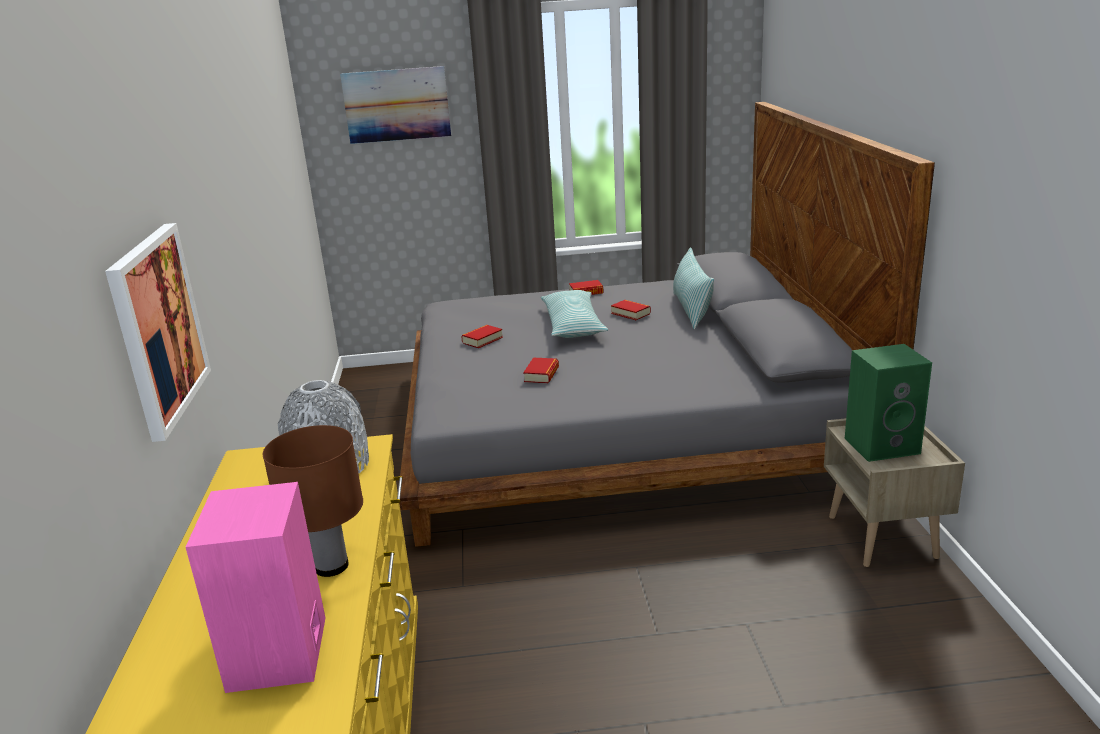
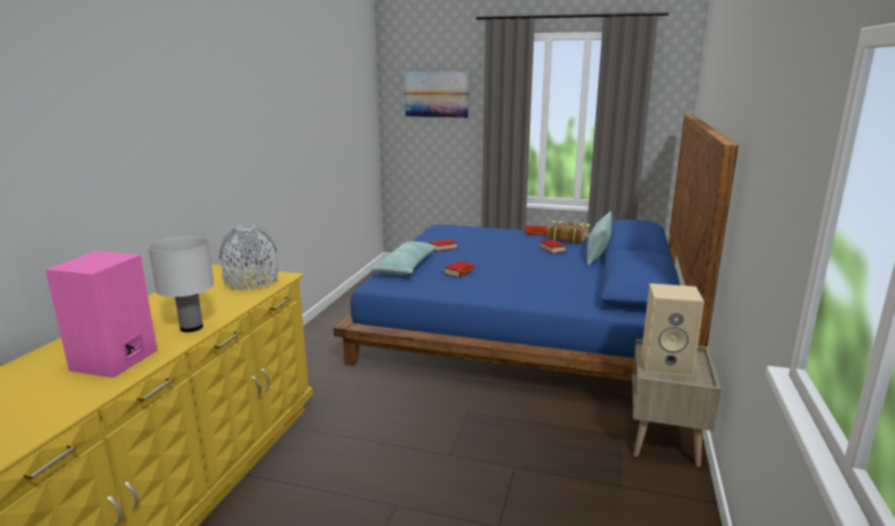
camera: 20 degrees right, 5 degrees down
(158, 327) = (161, 173): picture -> none
(332, 566) = (192, 327): brown table lamp -> white table lamp
(573, 325) = (507, 249): pillow -> pillow (406, 267)
(618, 424) = (526, 325): grey bed -> blue bed
(633, 292) = (567, 238): none -> book
(882, 445) = (667, 364): green speaker -> beige speaker

